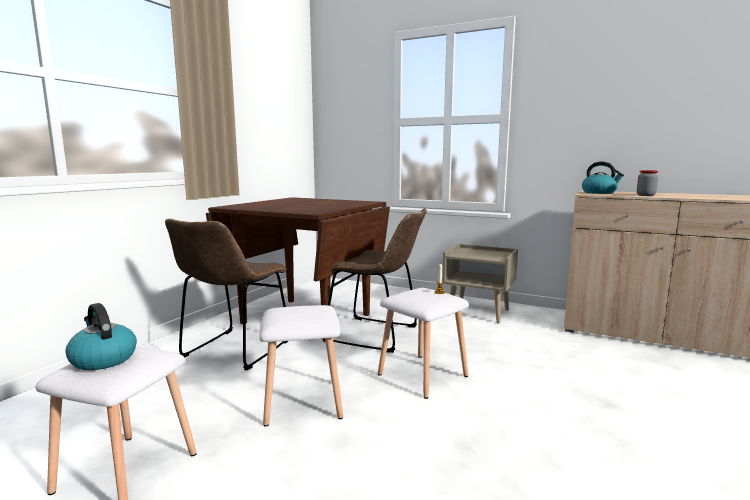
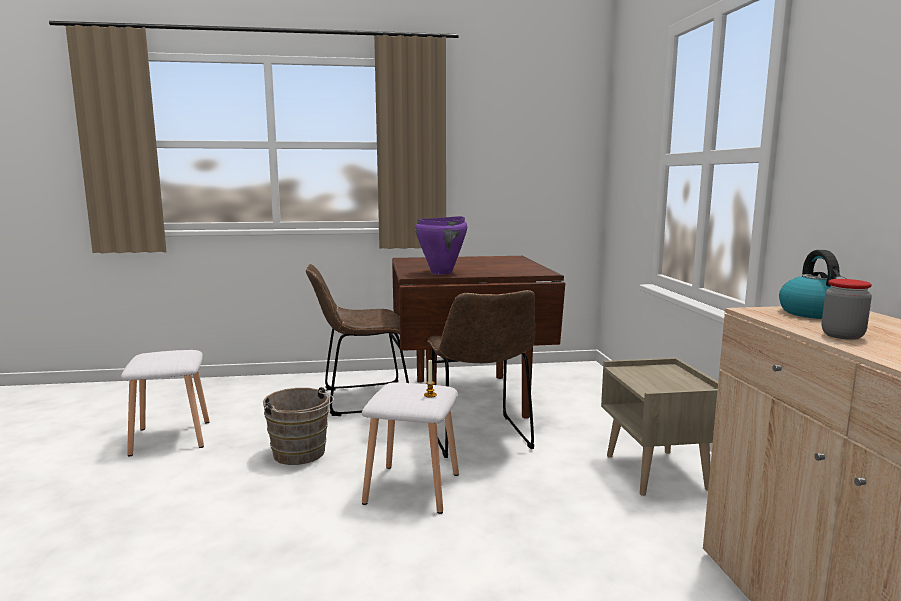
camera: 55 degrees right, 0 degrees up
(103, 359) = (162, 354): kettle -> none
(304, 403) = (301, 455): white stool -> brown bucket
(319, 209) = (442, 273): none -> purple cooking pot

